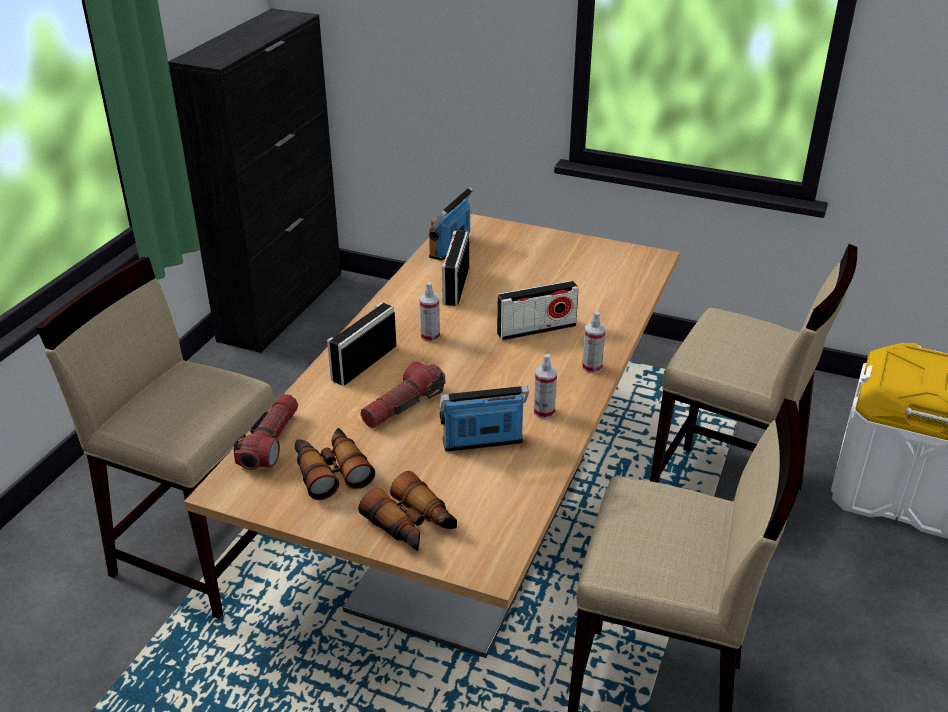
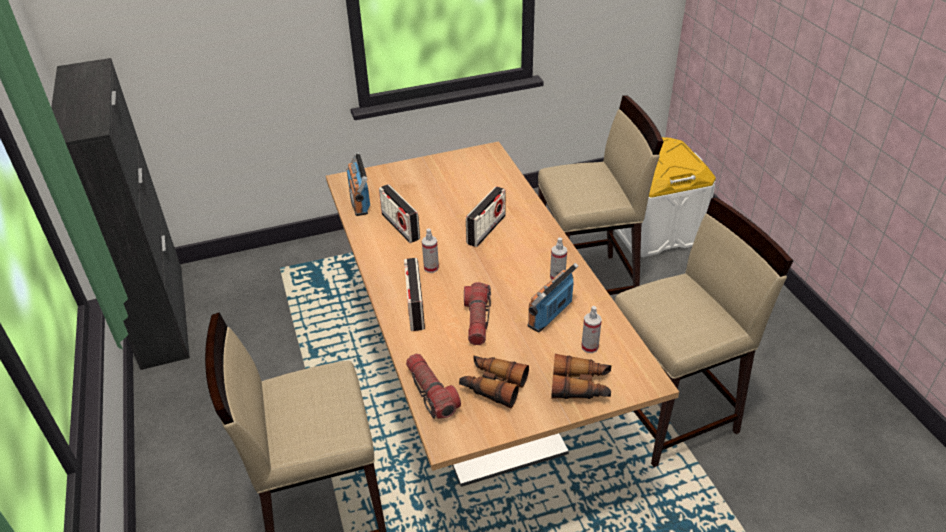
camera: 40 degrees left, 5 degrees up
(592, 367) = (546, 236): spray bottle -> spray bottle (589, 347)

